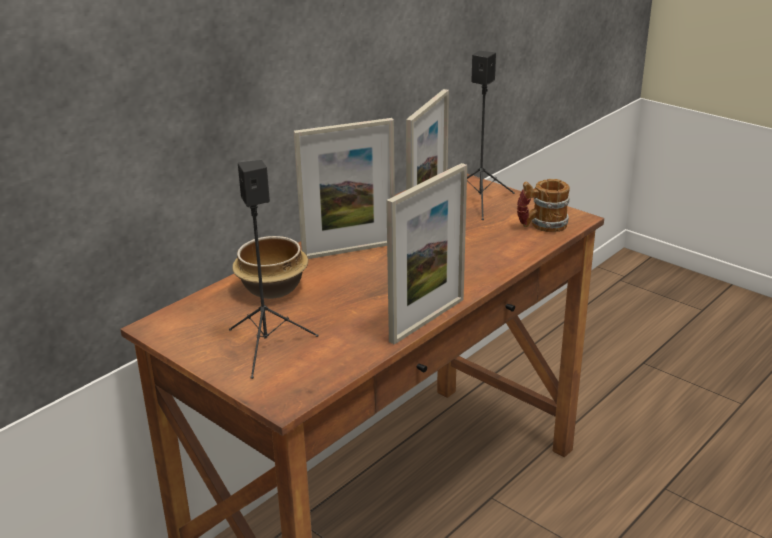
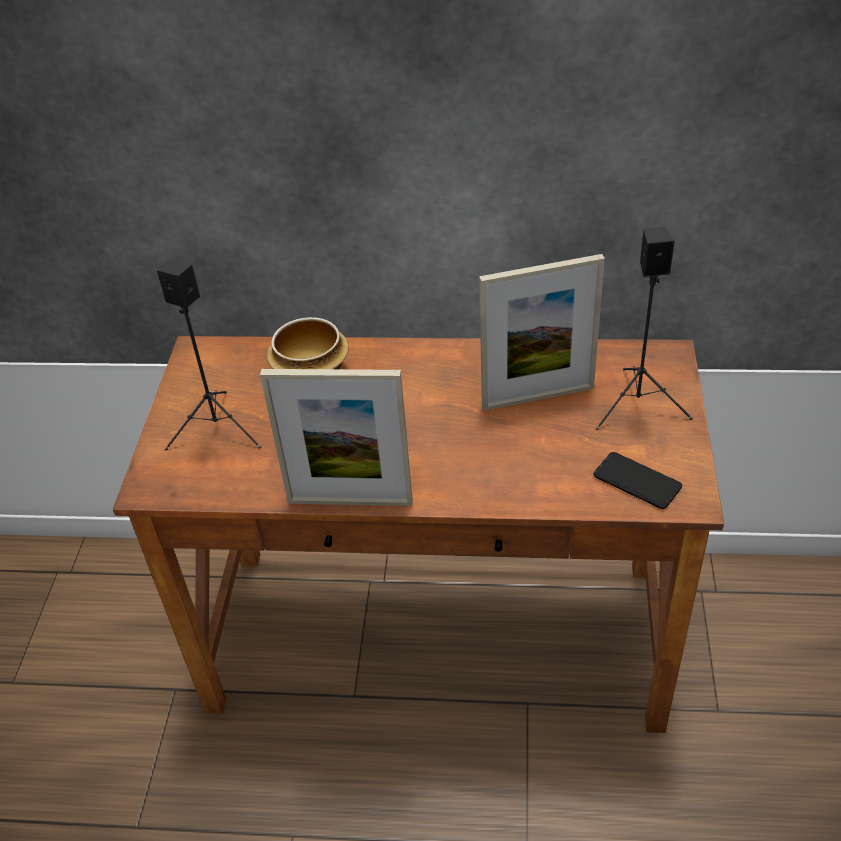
camera: 55 degrees right, 15 degrees up
(349, 250) = (427, 377): picture frame -> none
(541, 226) = (637, 481): mug -> phone

